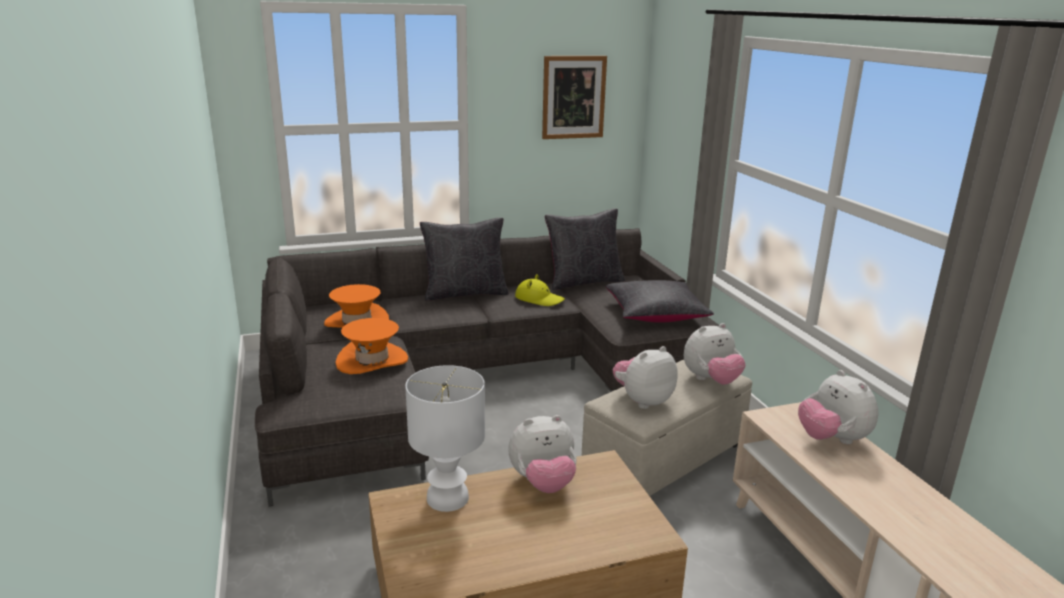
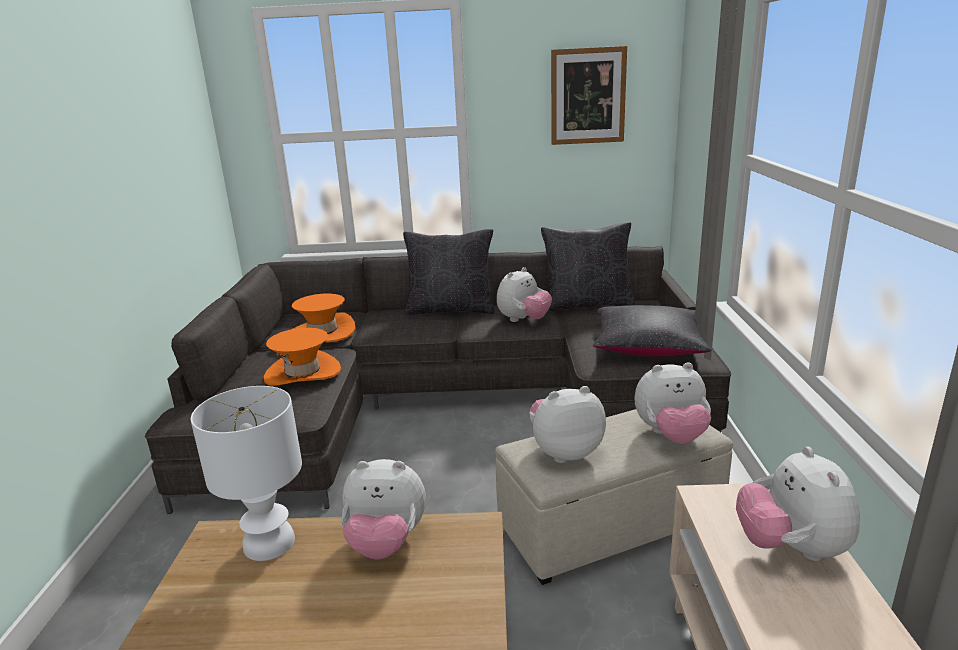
camera: 20 degrees right, 0 degrees up
(539, 299) = (523, 320): yellow hat -> plush toy

